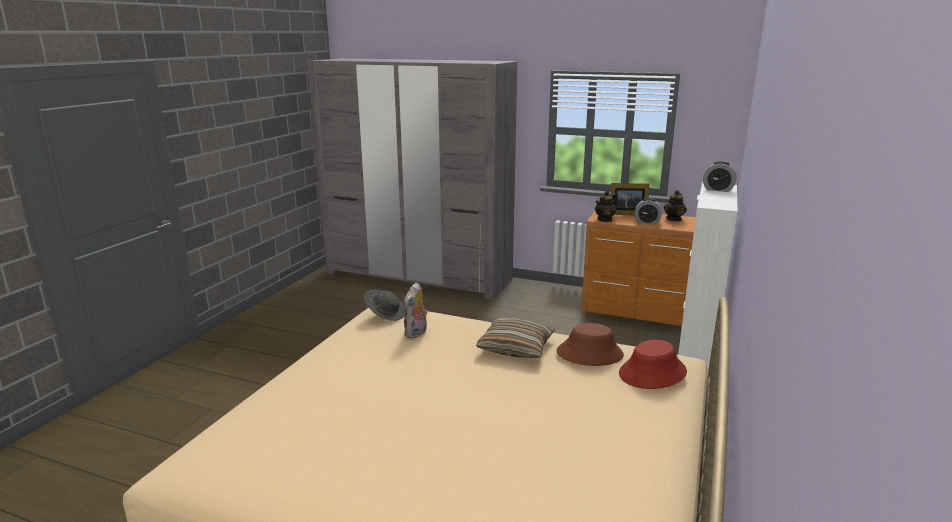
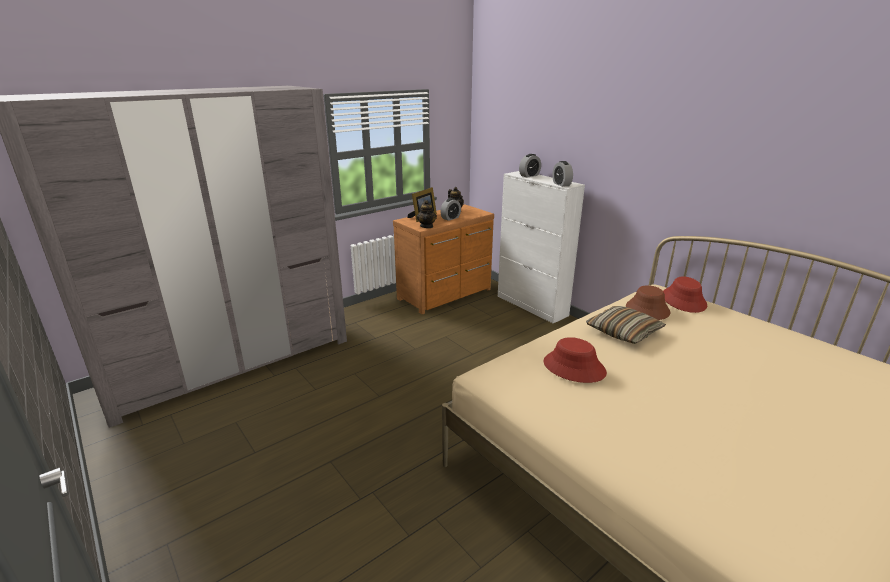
camera: 60 degrees left, 5 degrees up
(385, 314) = (515, 373): grey hat -> none
(416, 333) = (573, 367): plush toy -> red hat
(709, 203) = (561, 184): none -> alarm clock

